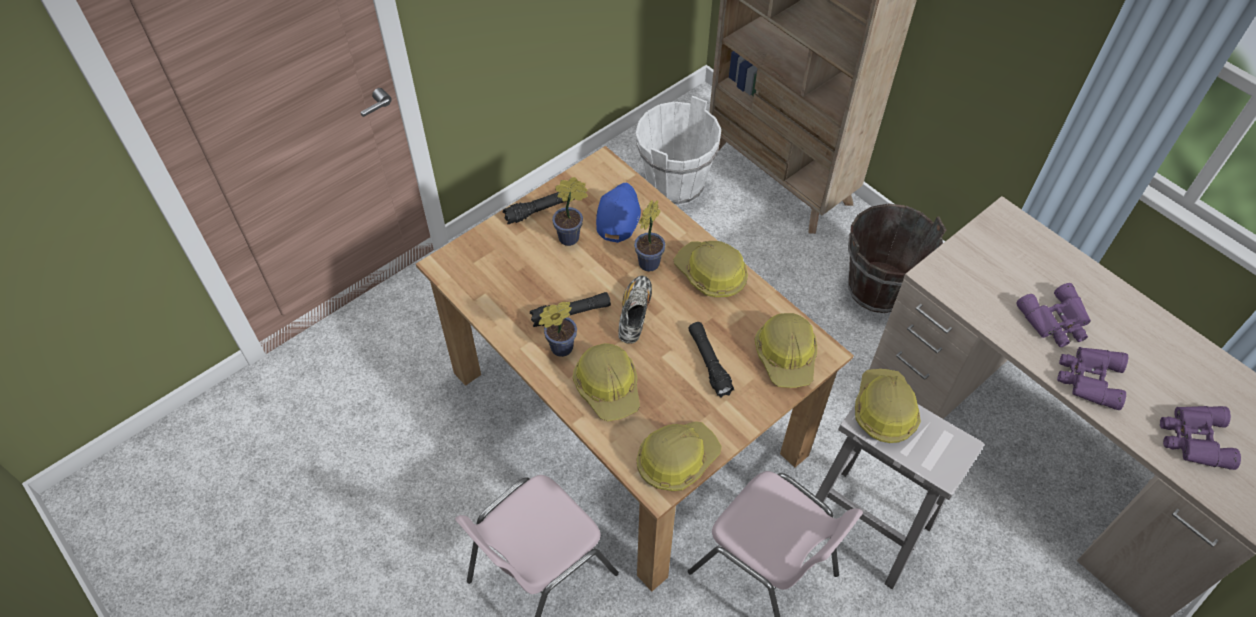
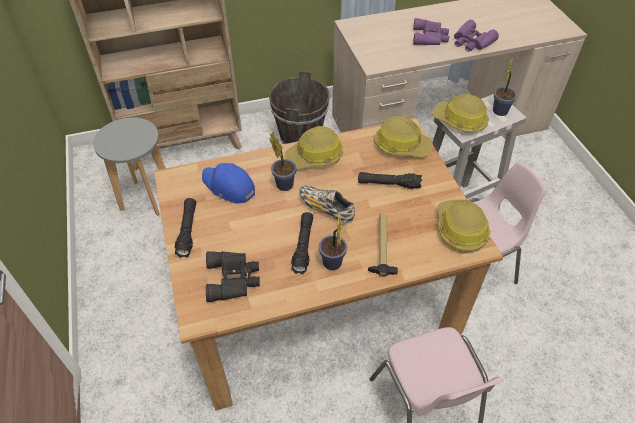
camera: 65 degrees left, 5 degrees down
(501, 272) = (234, 278): none -> black binoculars
(572, 238) = (230, 221): potted plant -> potted plant (500, 110)
(608, 387) = (382, 246): hard hat -> hammer
(674, 184) = (146, 198): white bucket -> grey stool
(1192, 439) = (520, 27): purple binoculars -> none

